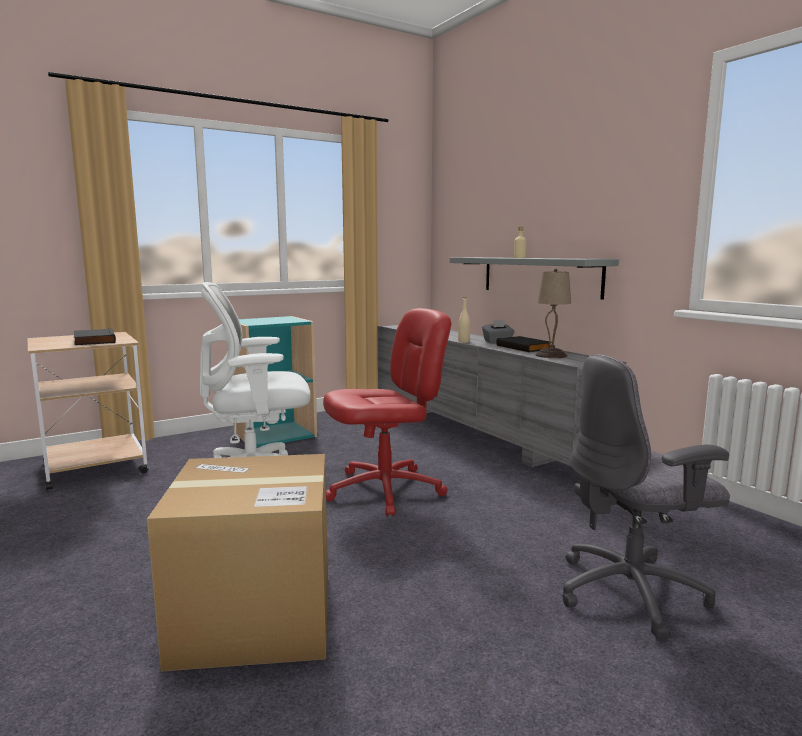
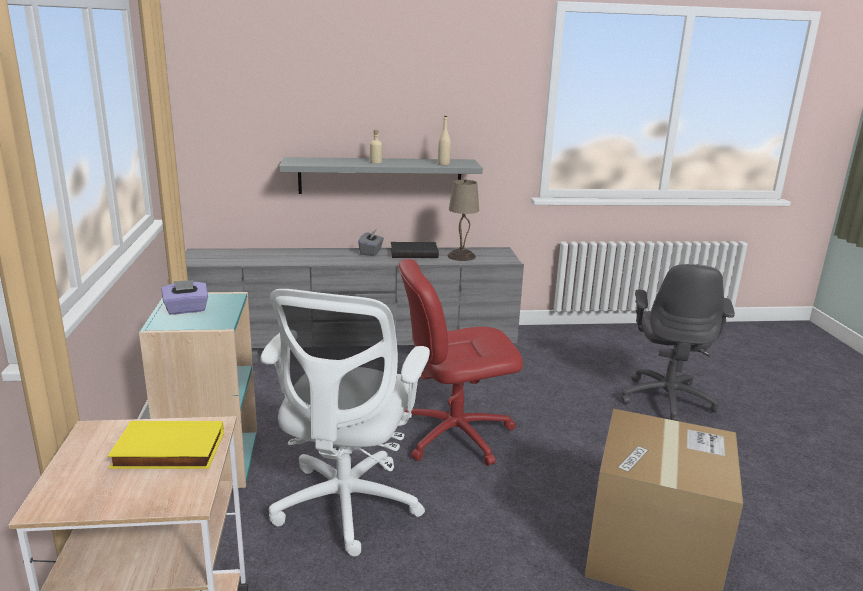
camera: 65 degrees left, 10 degrees up
(93, 340) = (167, 452): black book -> yellow book
(268, 319) = (186, 310): none -> purple tissue box
(385, 490) = (454, 434): red office chair -> red office chair turned 105 degrees counterclockwise
(463, 342) = (354, 262): beige bottle -> beige bottle (443, 164)

